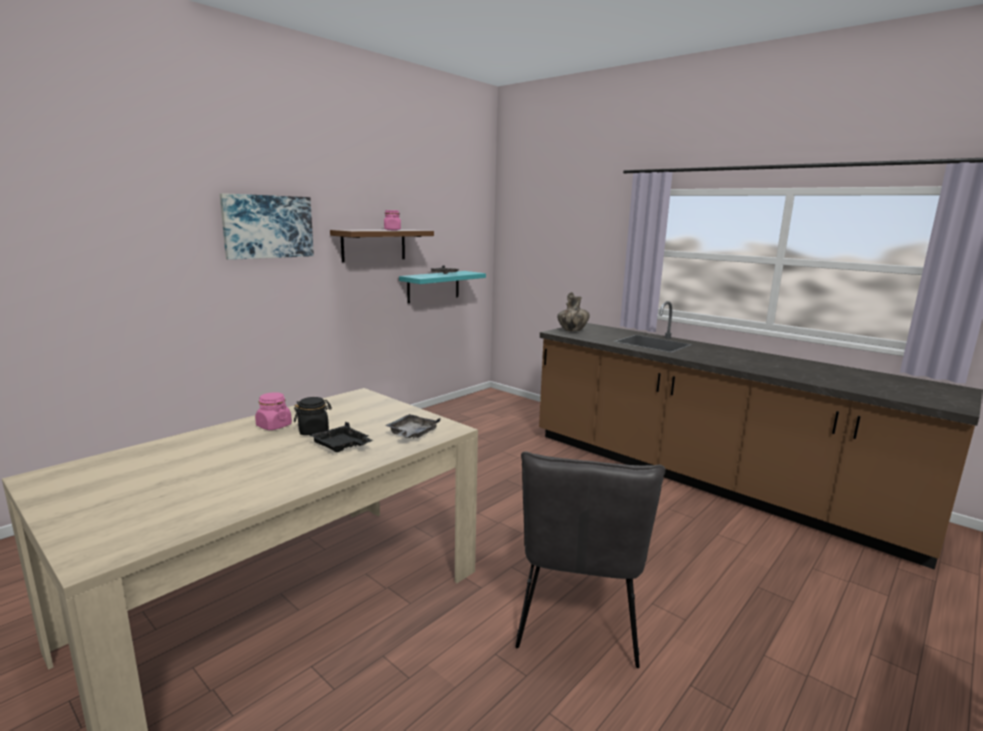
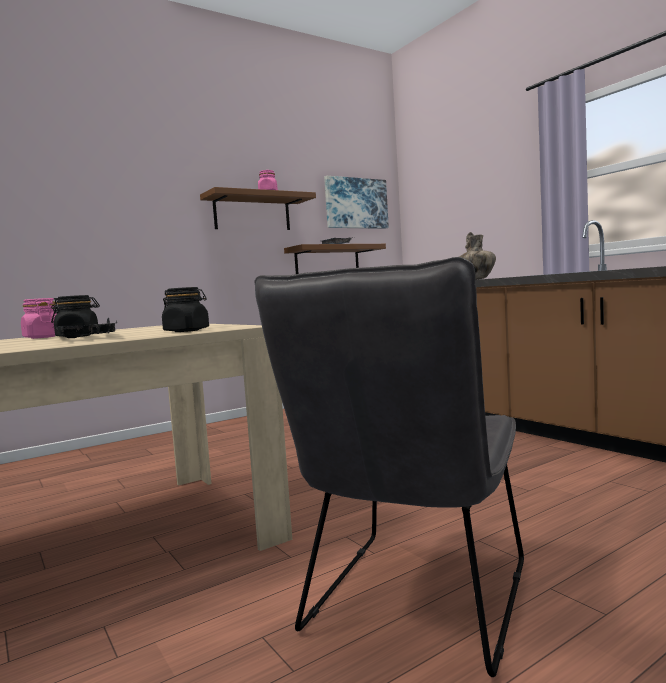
camera: 15 degrees right, 10 degrees down
(268, 226) = (129, 187): picture -> picture (356, 203)
(412, 434) = (187, 331): grey tray -> black jar
(433, 286) = (327, 262): turquoise shelf -> brown shelf

